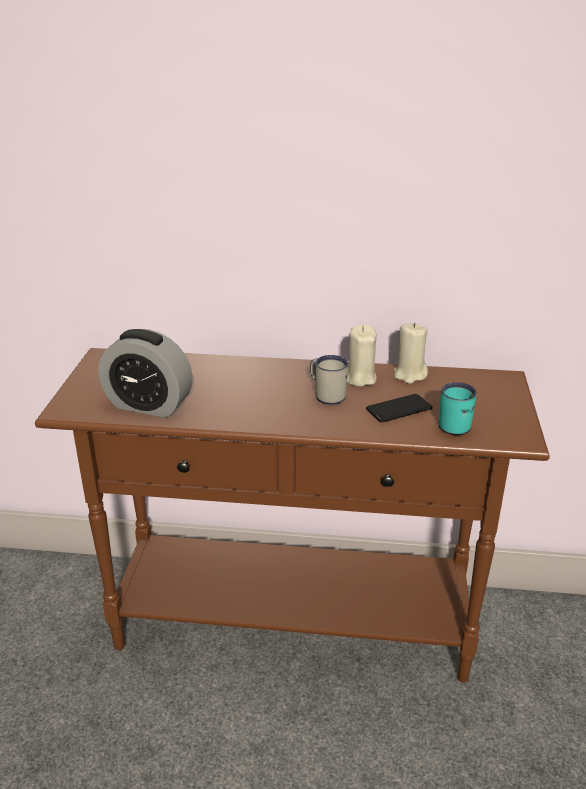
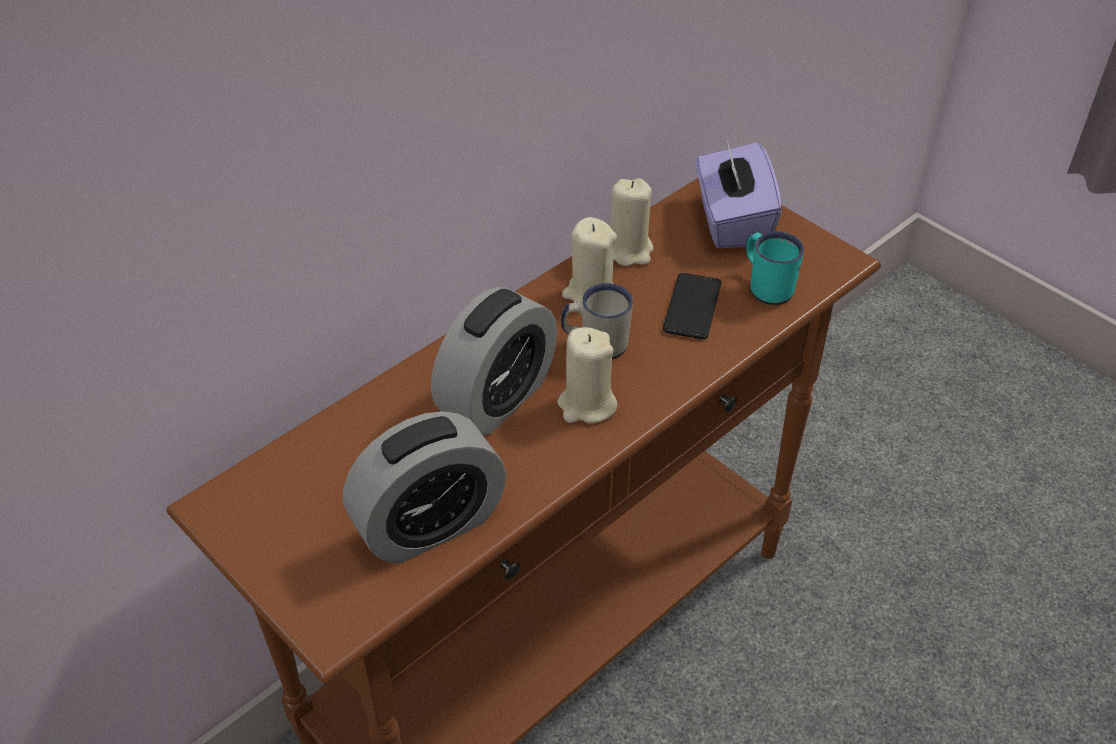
camera: 50 degrees left, 15 degrees up
(250, 386) = (497, 398): none -> alarm clock
(281, 410) = (587, 405): none -> beige candle
(487, 393) = (732, 221): none -> purple tissue box

